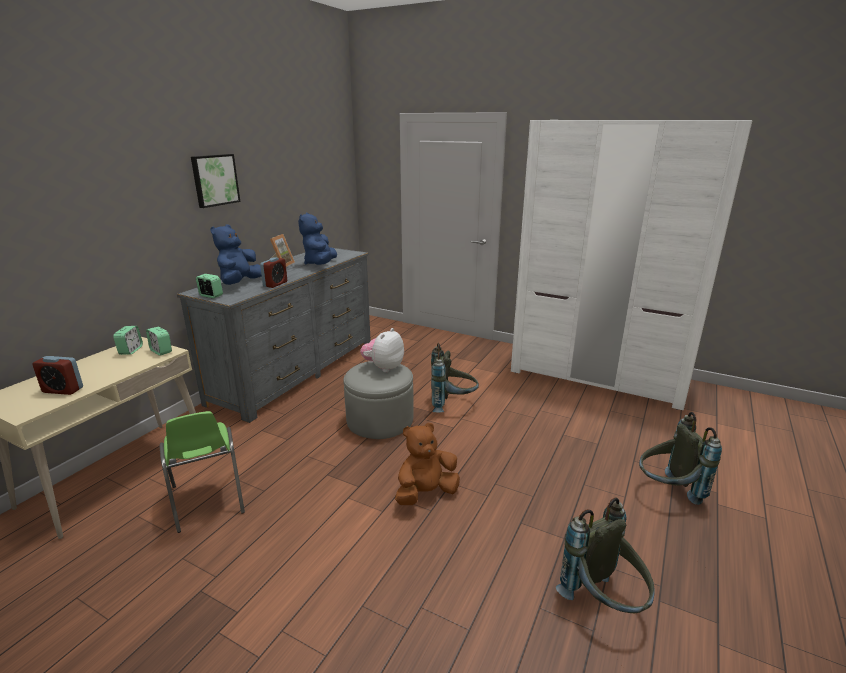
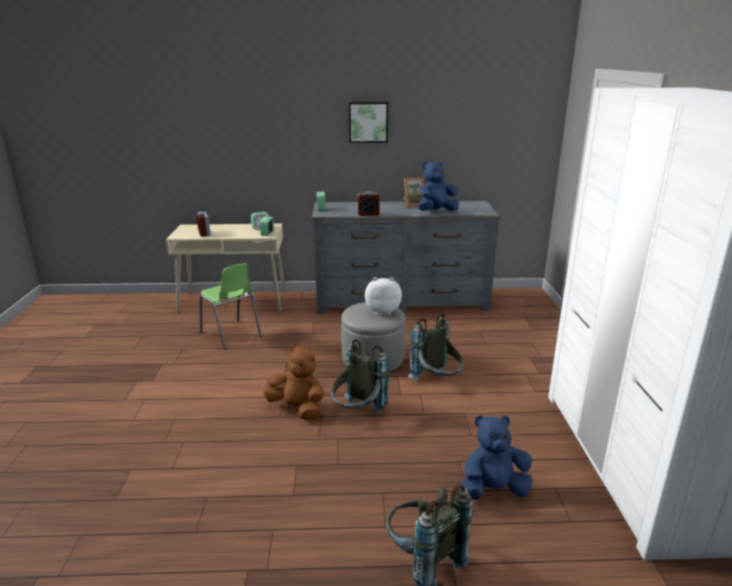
camera: 60 degrees right, 0 degrees up
(208, 500) = (231, 335): green chair -> green chair turned 75 degrees counterclockwise
(240, 283) = (355, 207): blue plush toy -> blue plush toy (492, 490)
(604, 603) = (227, 533): grey backpack -> grey backpack (357, 414)

